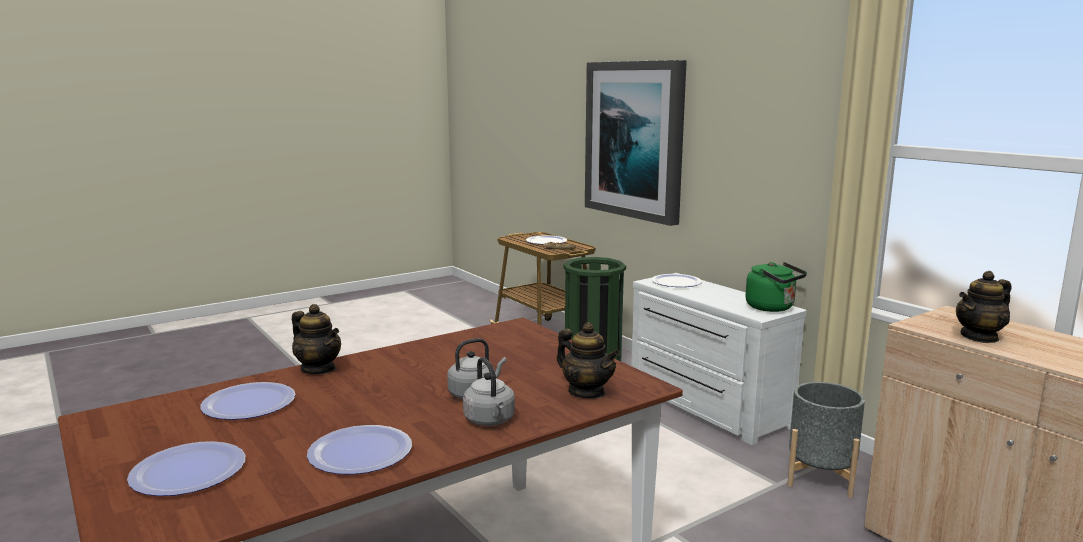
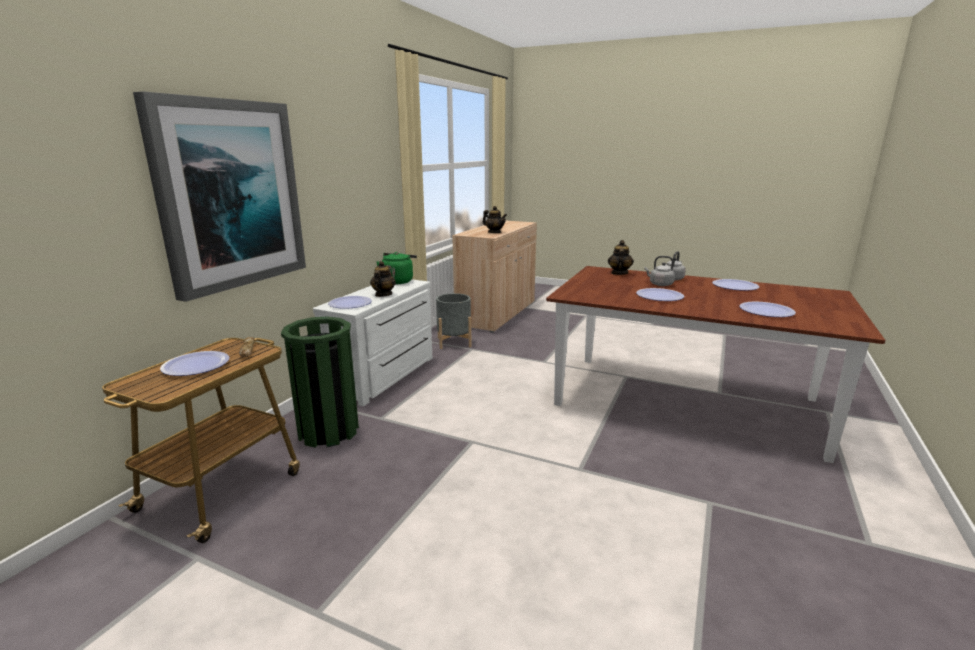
camera: 120 degrees left, 5 degrees up
(189, 471) = (809, 300): plate -> plate (659, 296)
(318, 369) = (711, 312): teapot -> teapot (383, 295)

